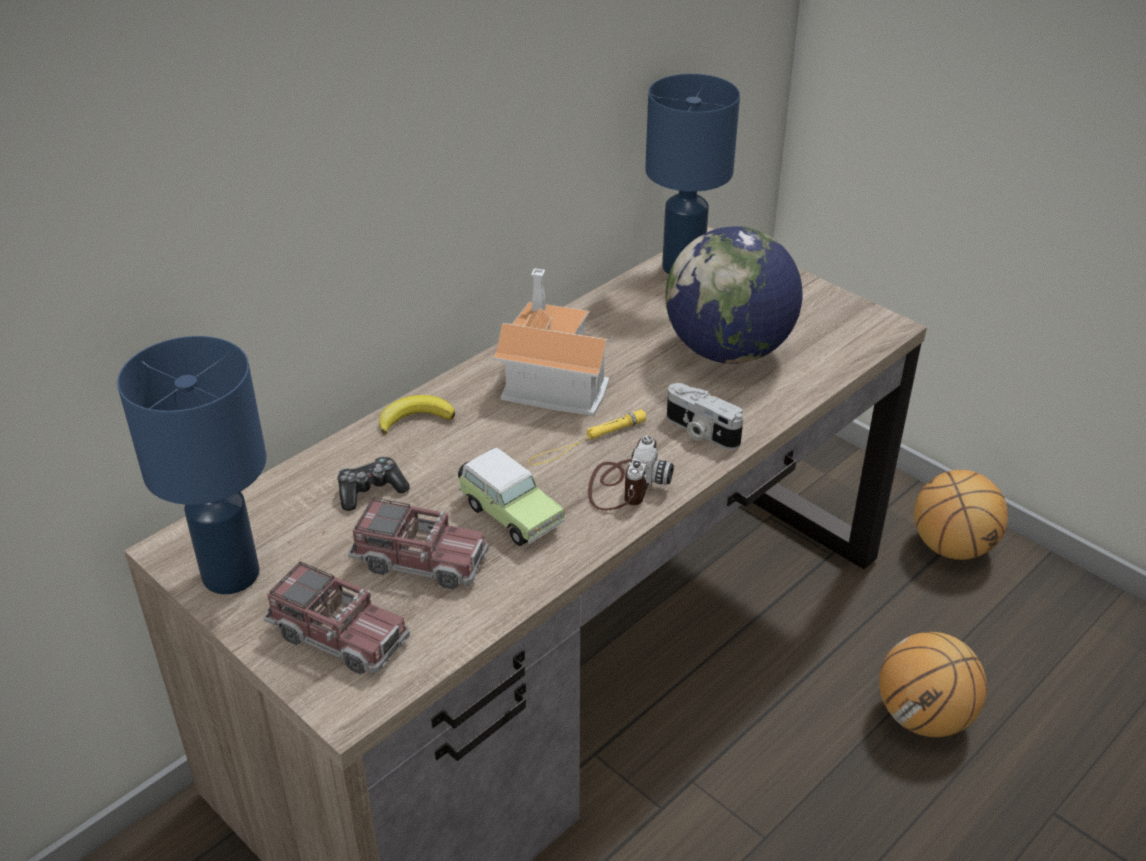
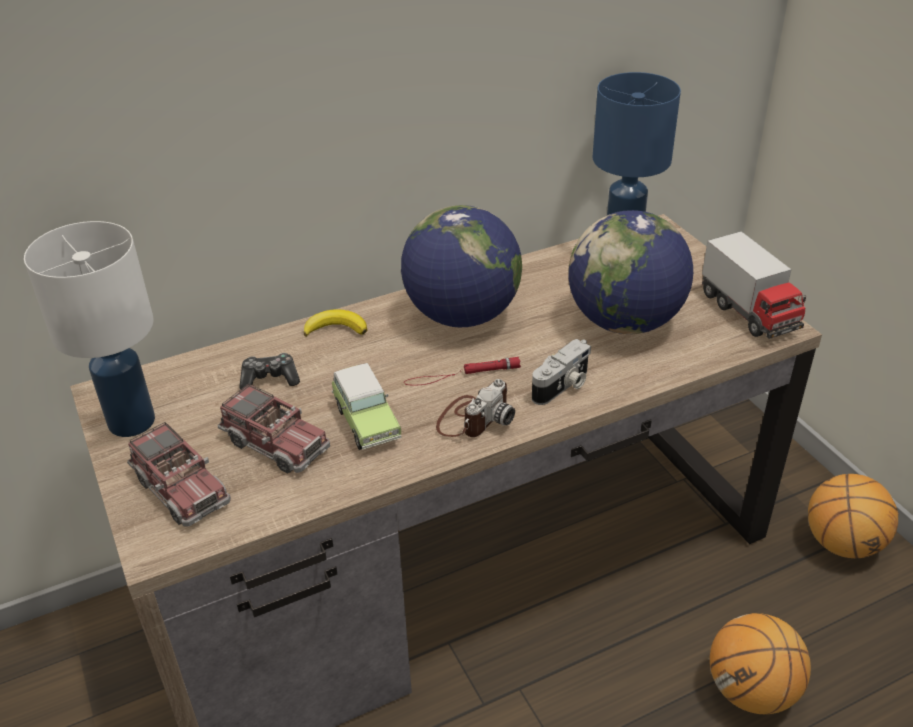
camera: 20 degrees right, 0 degrees up
(229, 574) = (130, 421): blue table lamp -> white table lamp
(551, 377) = (462, 316): toy house -> globe
(586, 441) = (462, 375): yellow flashlight -> red flashlight
(700, 432) = (563, 386): camera -> camera turned 105 degrees counterclockwise
(846, 317) = (748, 312): none -> toy truck

